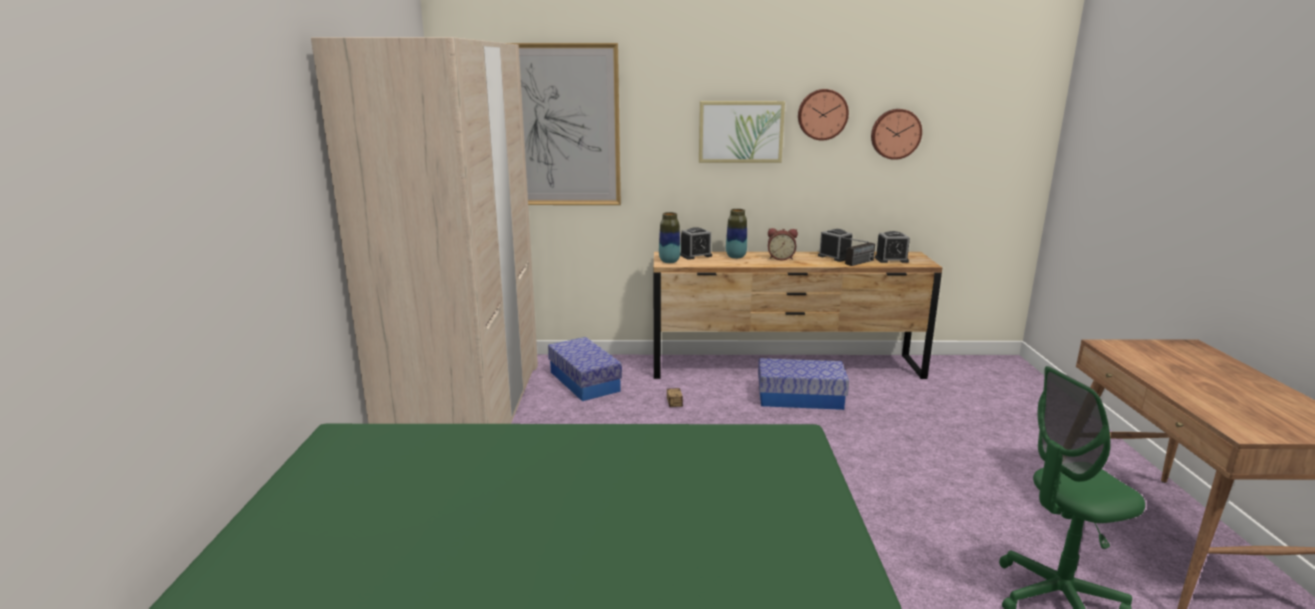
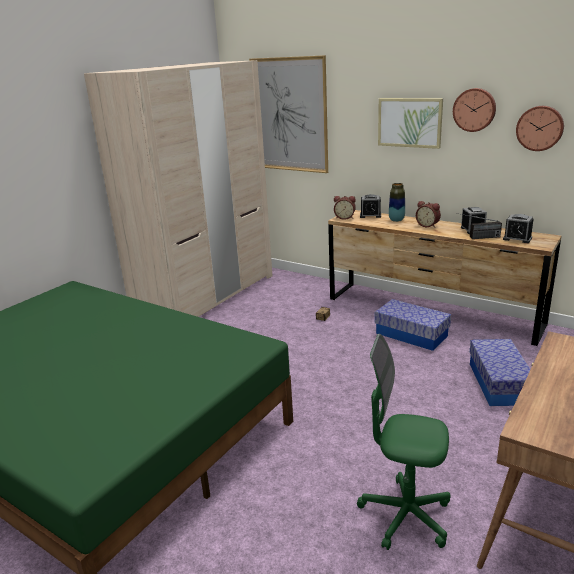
camera: 35 degrees right, 5 degrees up
(584, 381) = (286, 291): storage box -> storage box (498, 383)
(669, 261) = (345, 217): vase -> alarm clock

